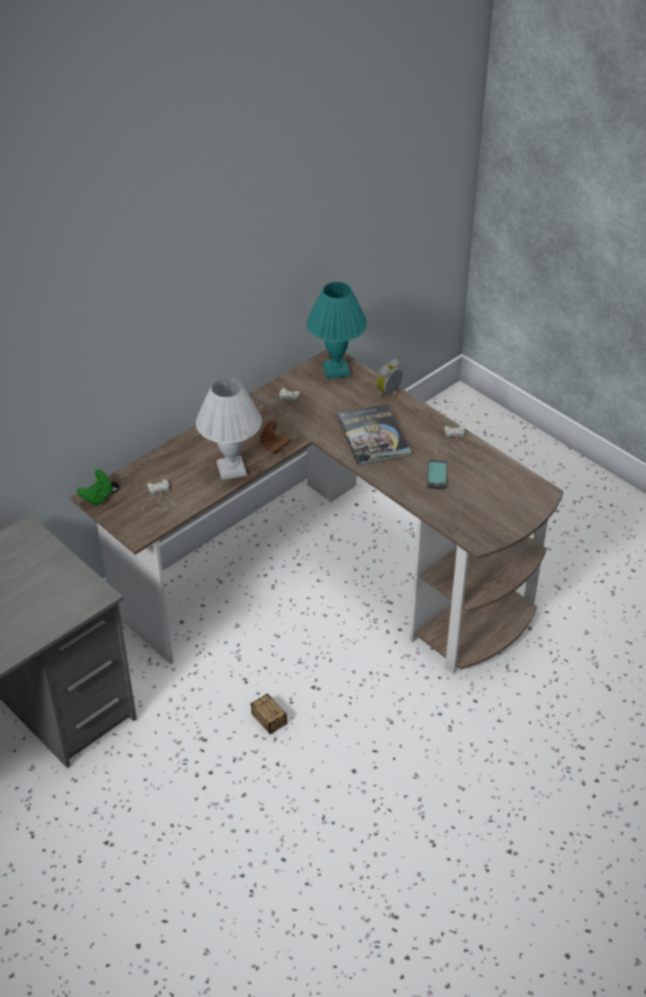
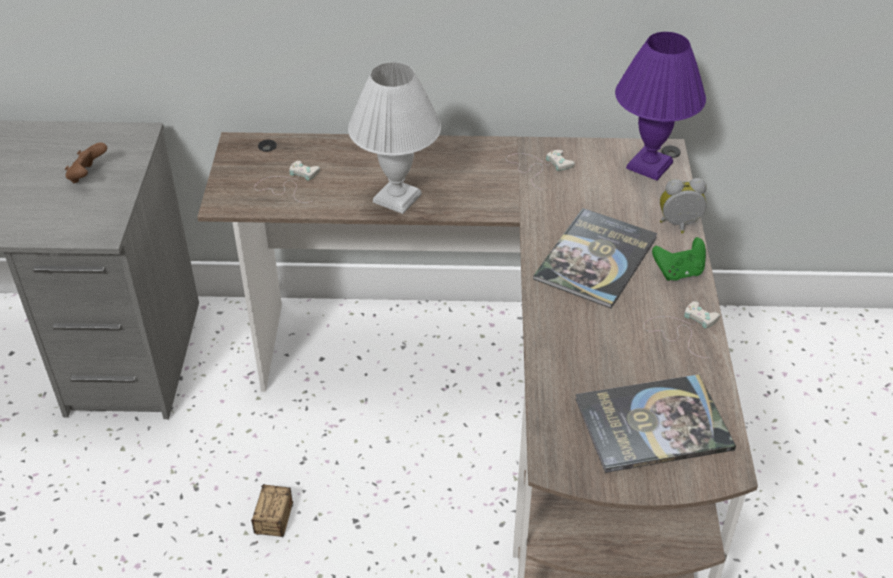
camera: 45 degrees right, 0 degrees up
(98, 497) = (241, 146): green game controller -> green game controller (678, 272)
(274, 446) = (472, 202): brown game controller -> brown game controller (87, 176)
(337, 370) = (649, 166): turquoise table lamp -> purple table lamp
(437, 475) = (611, 351): phone -> none
(494, 495) = (653, 424): none -> book

